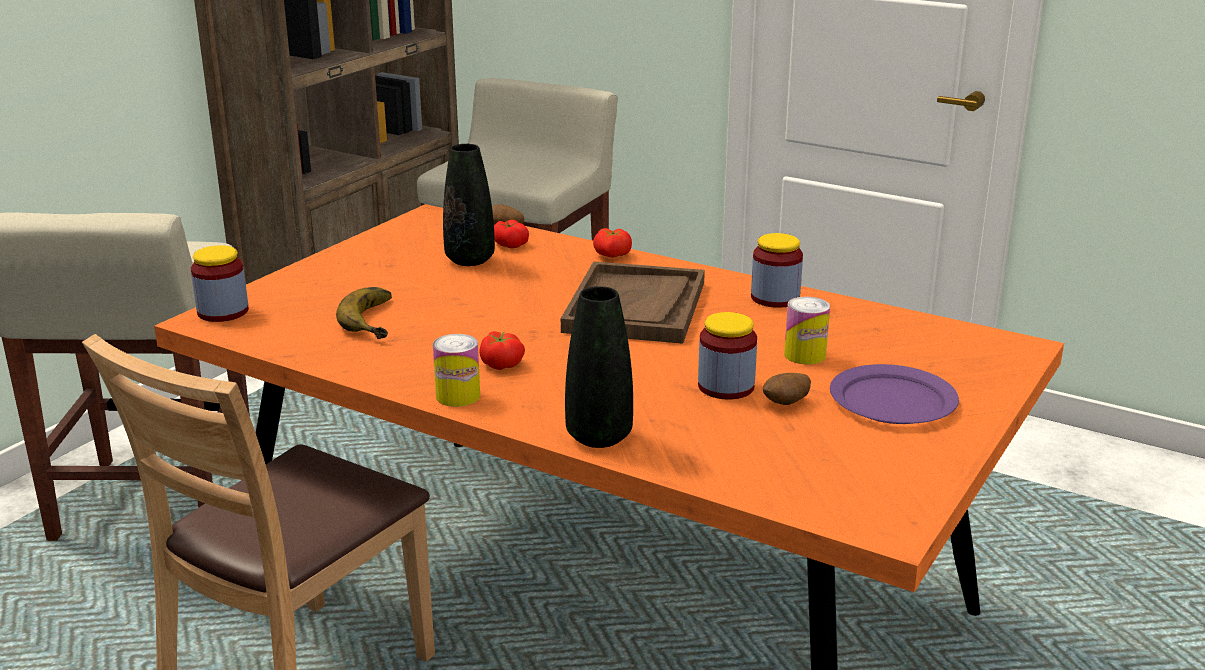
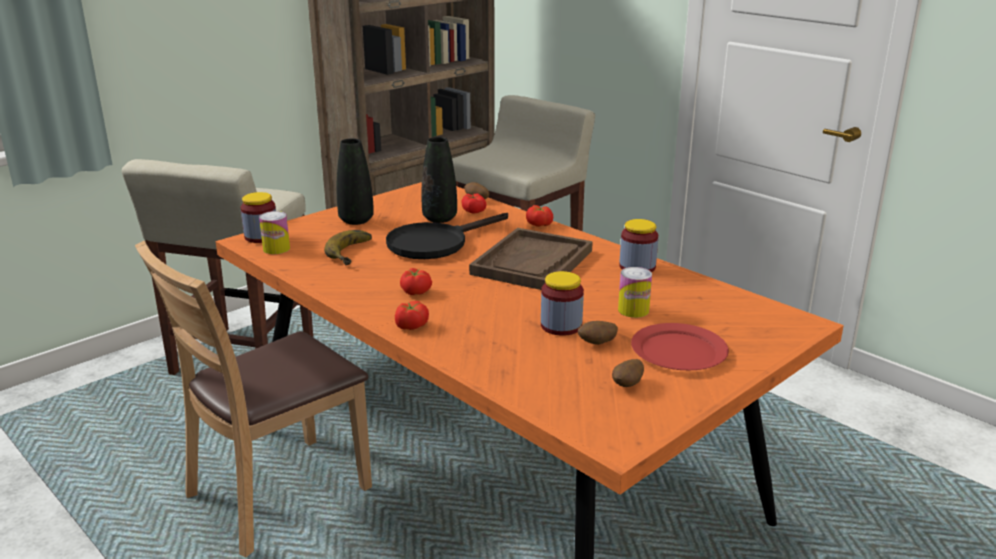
camera: 15 degrees right, 0 degrees up
(458, 396) = (373, 309): can -> can (276, 249)
(486, 294) = (435, 243): none -> black frying pan
(525, 411) = (411, 325): none -> tomato
(599, 437) = (450, 349): black vase -> black vase (356, 220)
(857, 452) = (627, 385): none -> potato
(893, 400) = (679, 351): purple plate -> red plate

